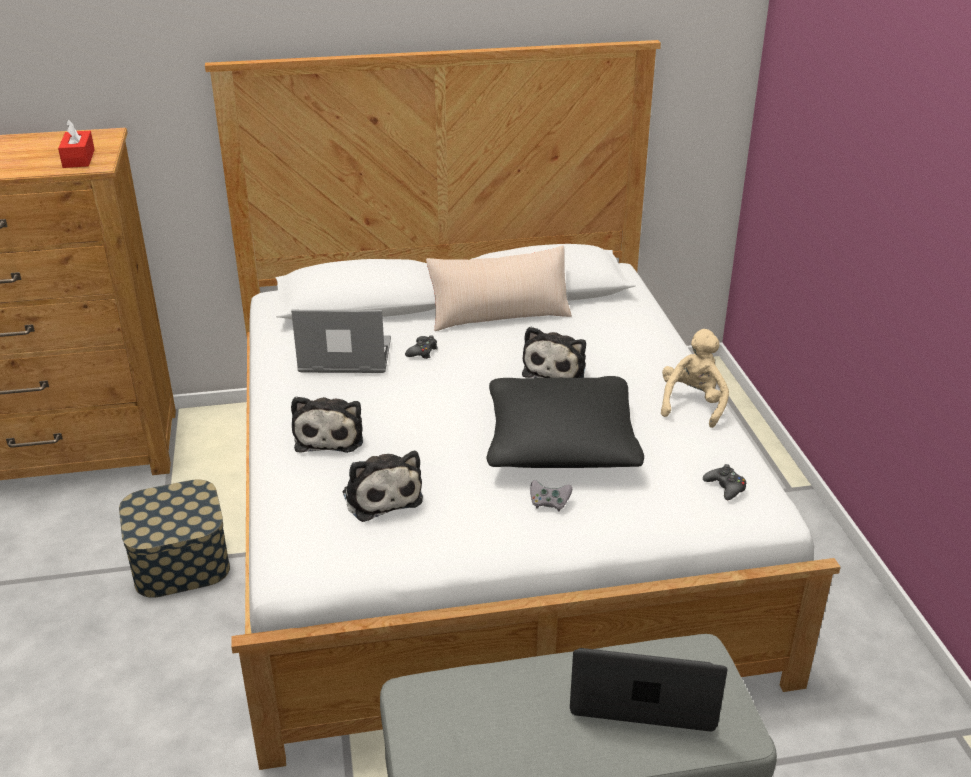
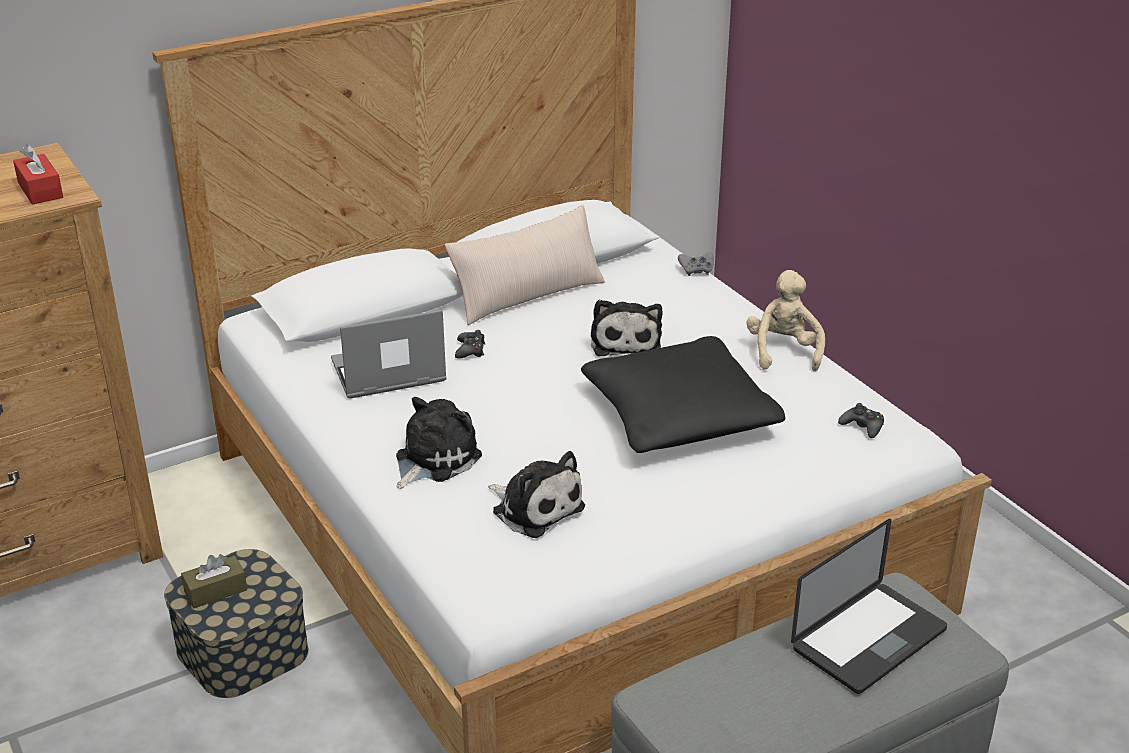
camera: 20 degrees left, 0 degrees up
(158, 507) = (215, 591): none -> brown tissue box
(330, 435) = (433, 459): plush toy -> plush toy turned 120 degrees counterclockwise
(549, 503) = (706, 479): grey game controller -> grey game controller (696, 271)
(643, 693) = (868, 639): laptop -> laptop turned 150 degrees clockwise

